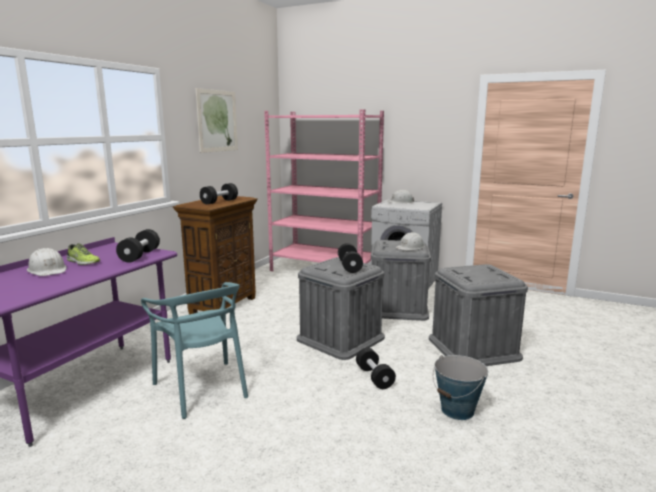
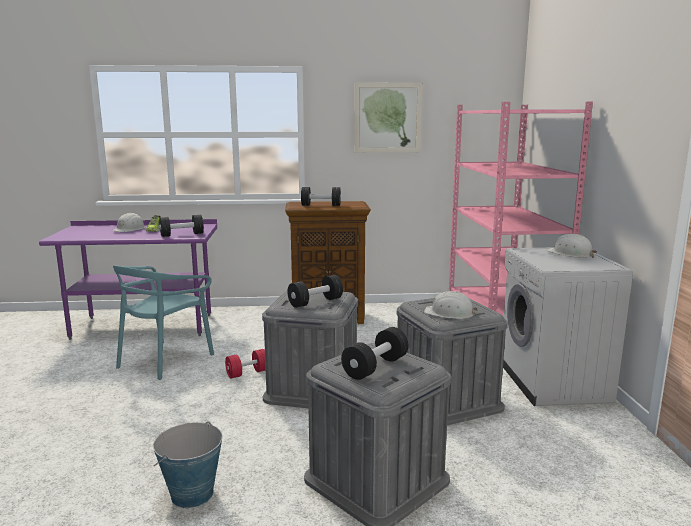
camera: 60 degrees right, 0 degrees up
(286, 356) = (247, 373): none -> red dumbbell
(374, 377) = (236, 427): black dumbbell -> black dumbbell (375, 367)

